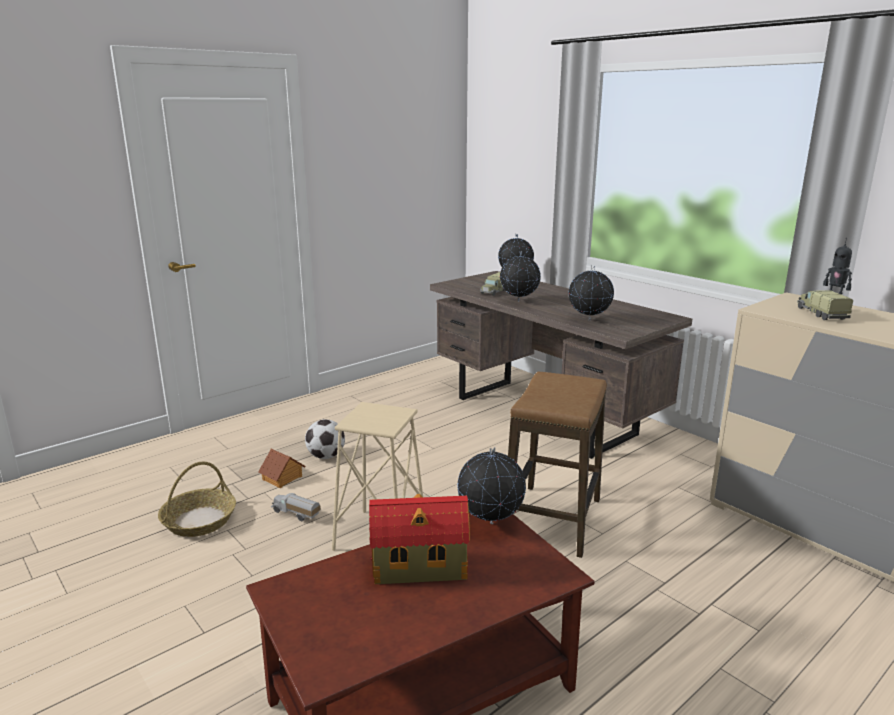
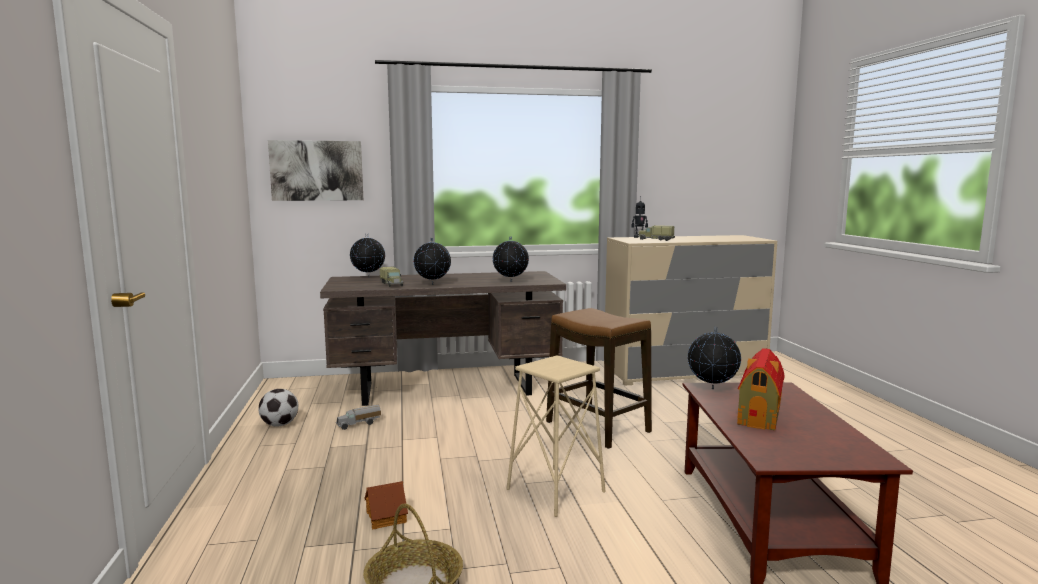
camera: 60 degrees left, 10 degrees down
(296, 514) = (472, 523): toy truck -> toy truck (359, 424)
(326, 456) = (375, 485): football -> football (279, 425)
(510, 162) = (317, 170): none -> picture

